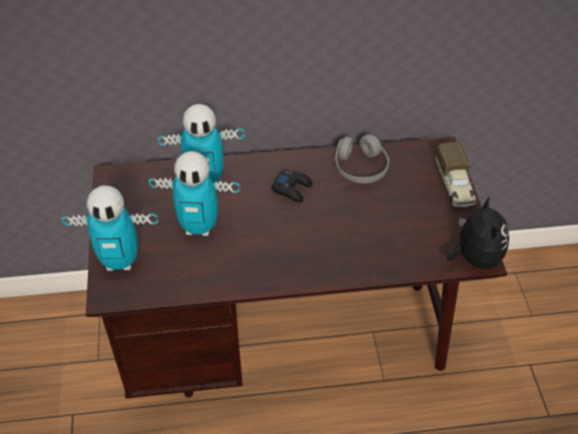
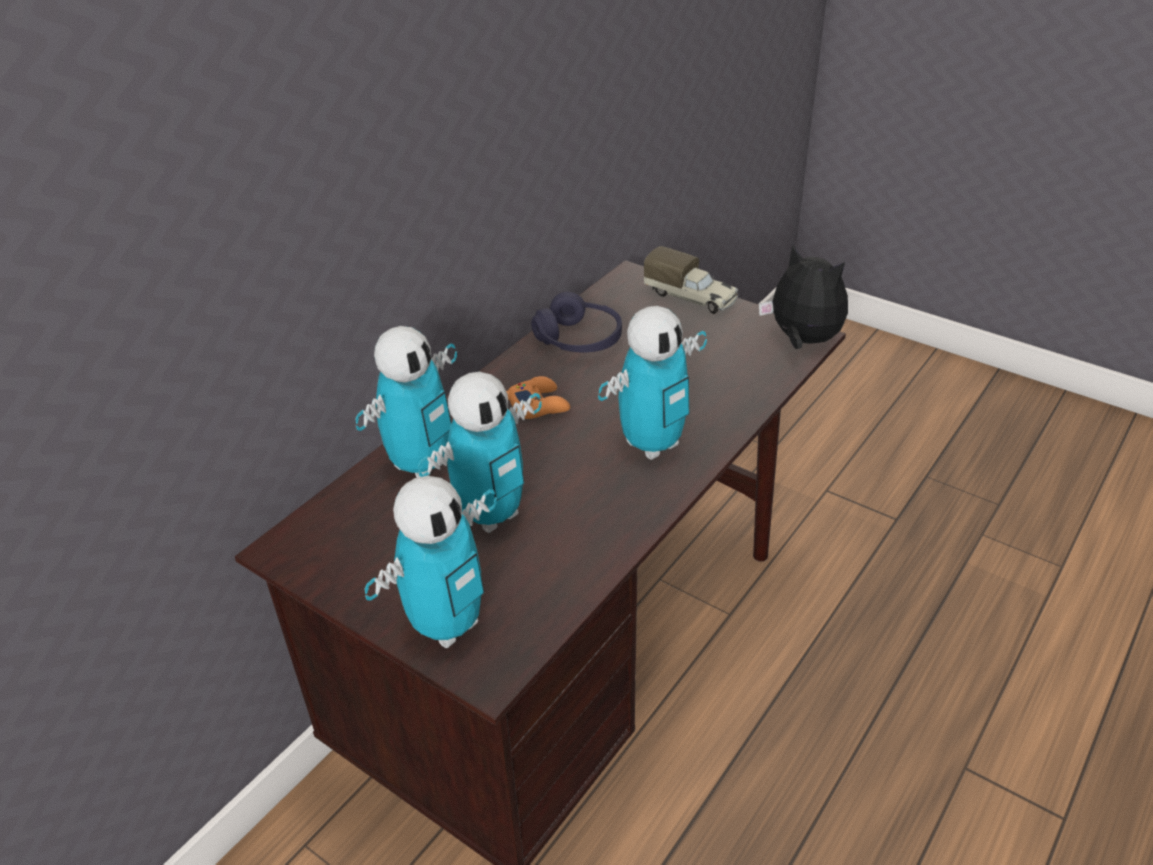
camera: 45 degrees left, 10 degrees down
(292, 189) = (538, 404): black game controller -> orange game controller
(311, 251) = (652, 444): none -> toy robot
(360, 167) = (579, 339): grey headphones -> purple headphones

